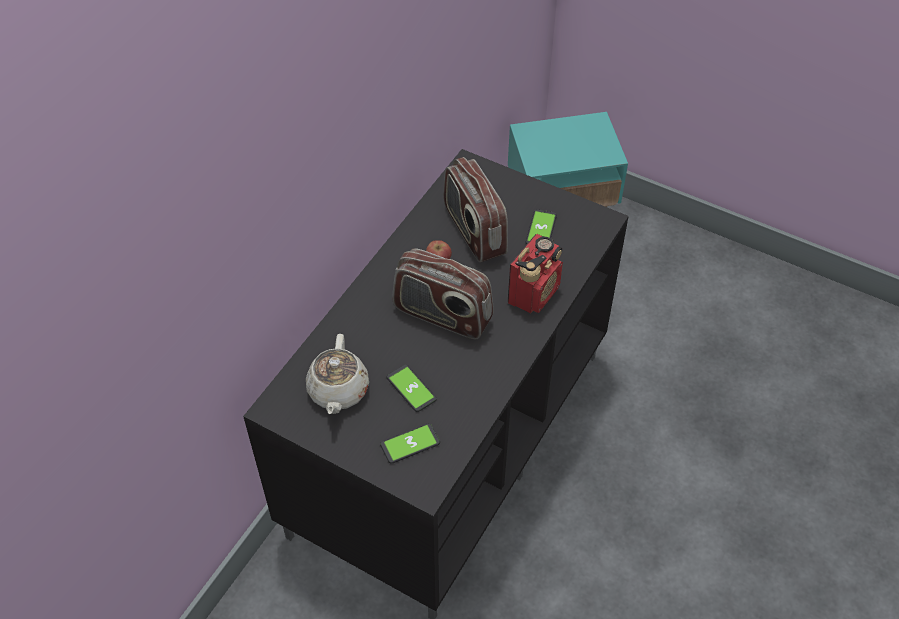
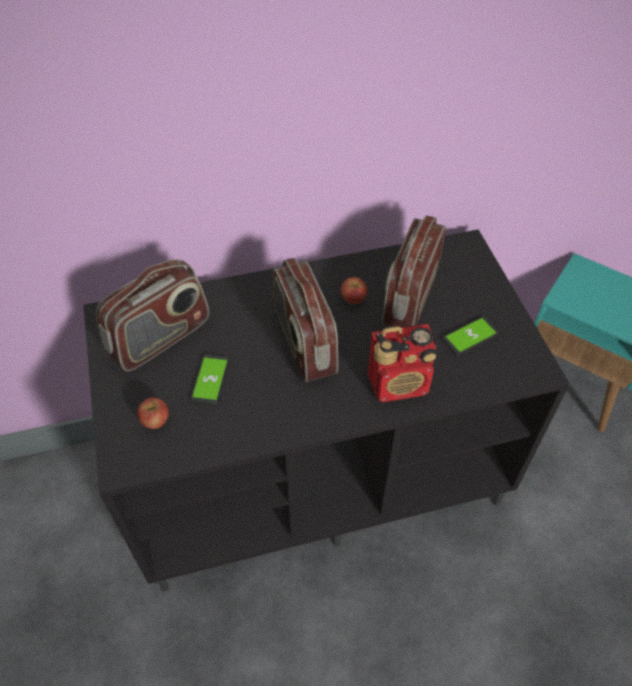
camera: 45 degrees right, 0 degrees up
(338, 391) = (160, 338): beige teapot -> radio
(410, 444) = (155, 421): phone -> apple

